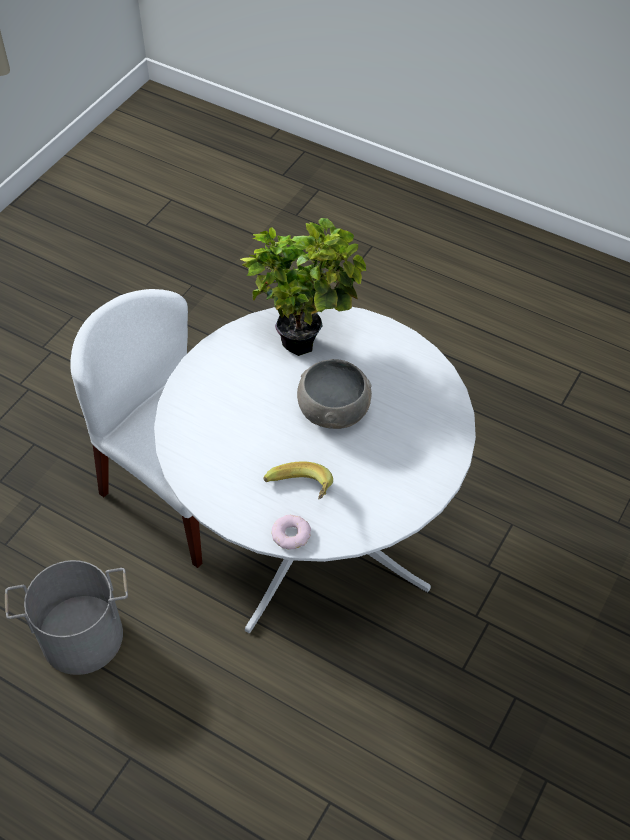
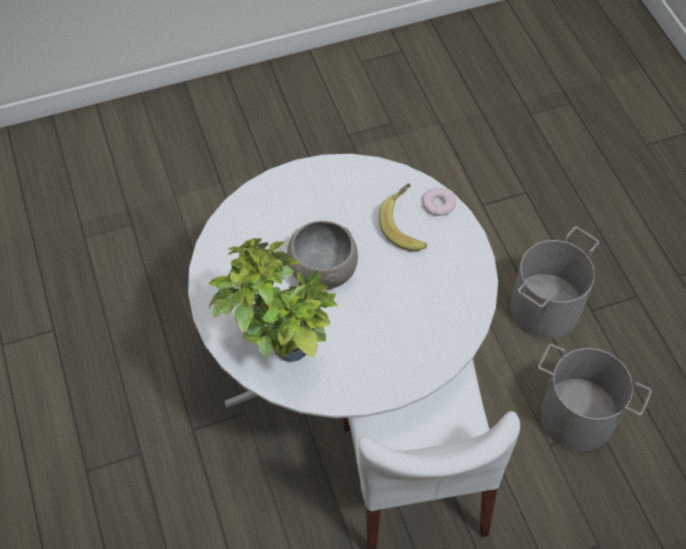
camera: 140 degrees left, 5 degrees up
(178, 724) = (546, 309): none -> grey bucket

